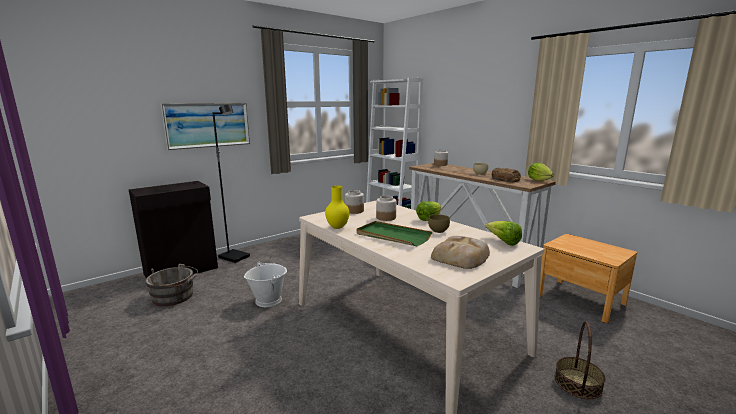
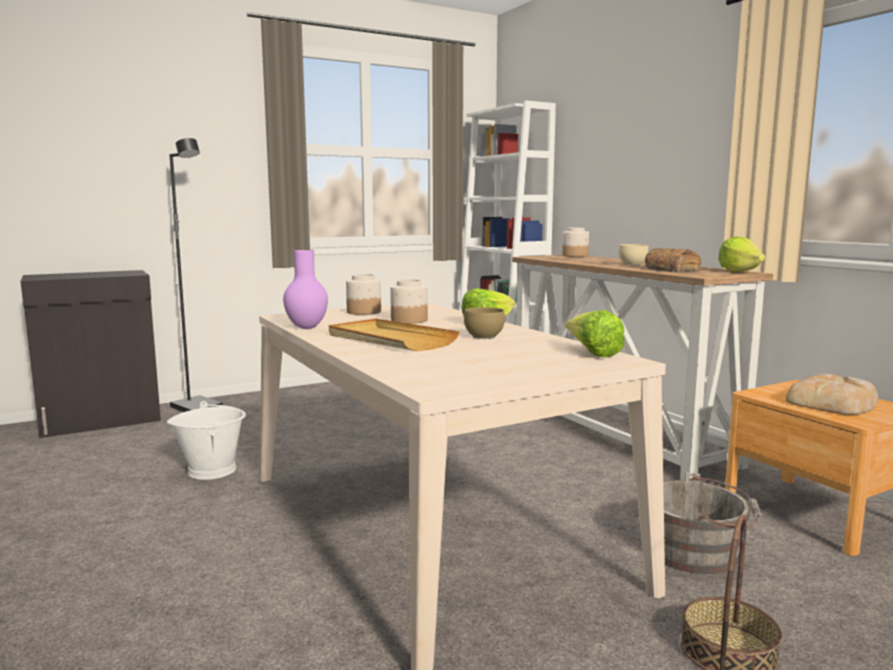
camera: 10 degrees right, 5 degrees down
(175, 297) = (66, 455): grey bucket -> grey bucket (697, 552)
(208, 125) = (165, 177): picture -> none
(337, 228) = (306, 328): yellow vase -> purple vase
(392, 236) = (390, 339): green tray -> beige tray
(461, 257) = (482, 366): bread -> bread (832, 403)

